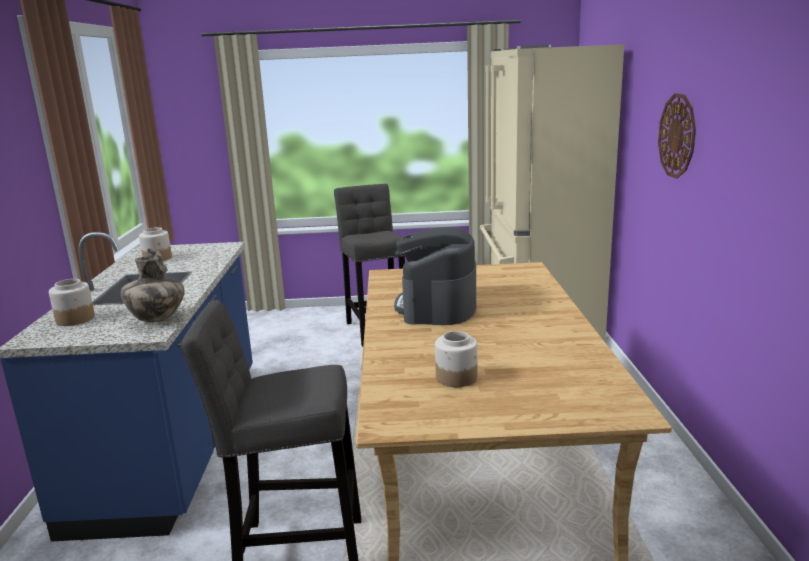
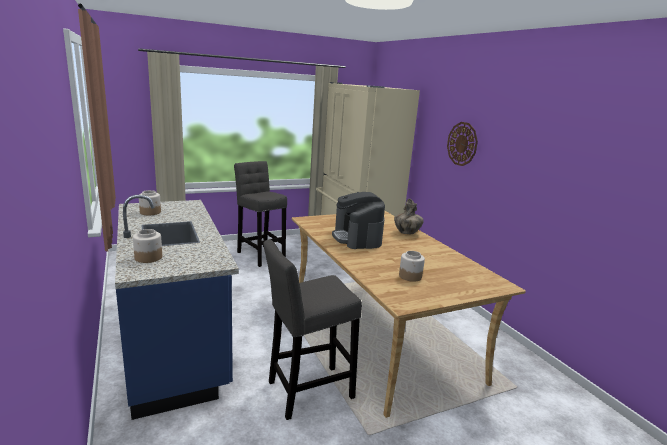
camera: 25 degrees left, 0 degrees up
(157, 319) = (212, 254): vase -> vase (406, 233)

